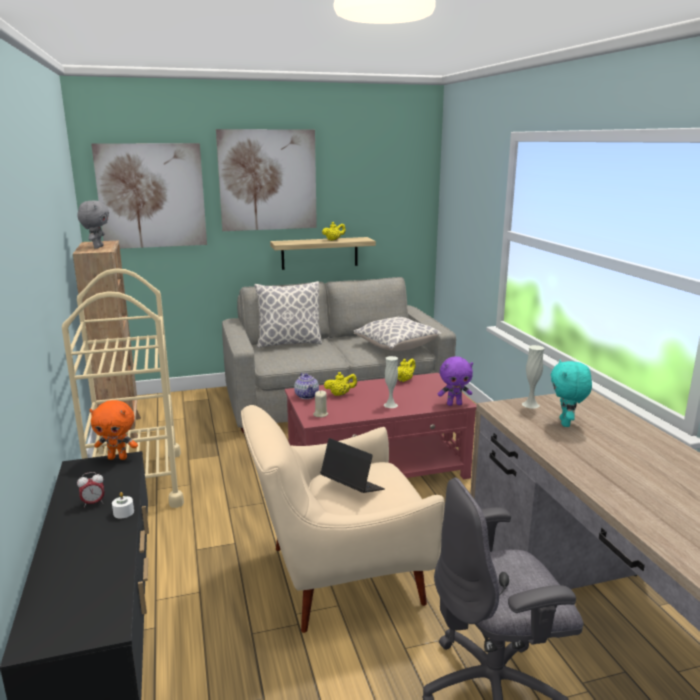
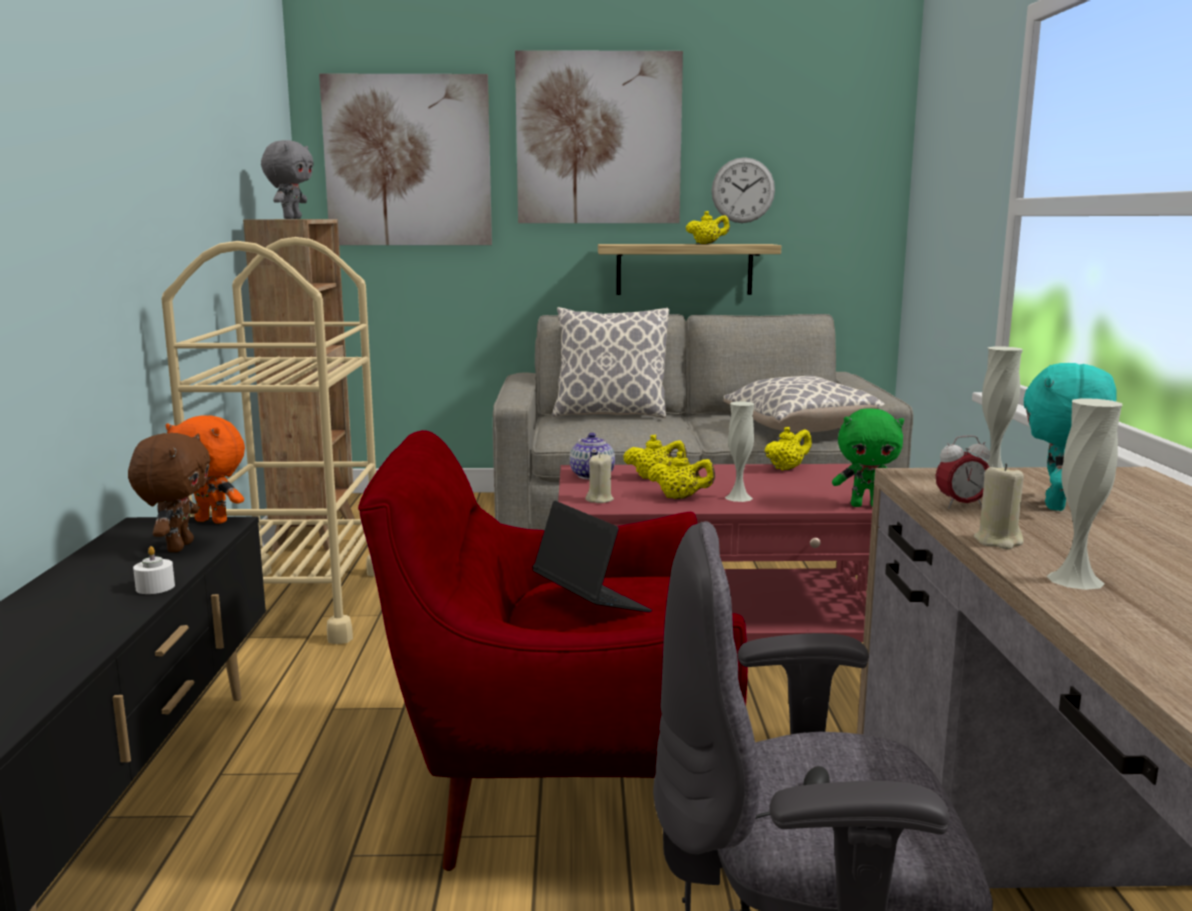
camera: 15 degrees right, 5 degrees down
(93, 503) = (120, 571): alarm clock -> alarm clock (961, 506)
(113, 481) = (178, 547): none -> brown plush toy
(337, 577) = (558, 788): beige armchair -> red armchair
(350, 207) = (743, 190): none -> wall clock
(361, 408) = (680, 498): none -> yellow teapot
(454, 404) = (866, 505): purple plush toy -> green plush toy
(552, 452) = (998, 541): none -> beige candle
(591, 473) = (1075, 580): none -> white vase

